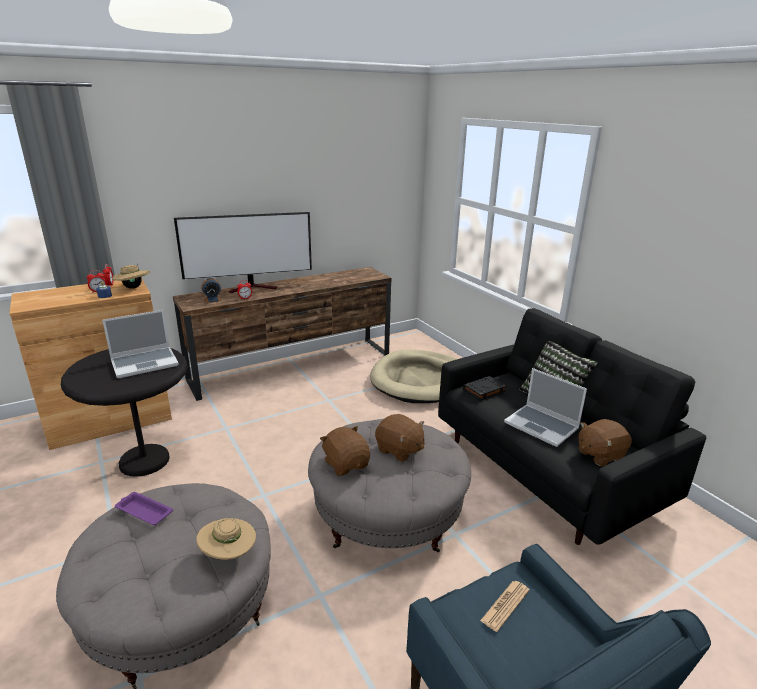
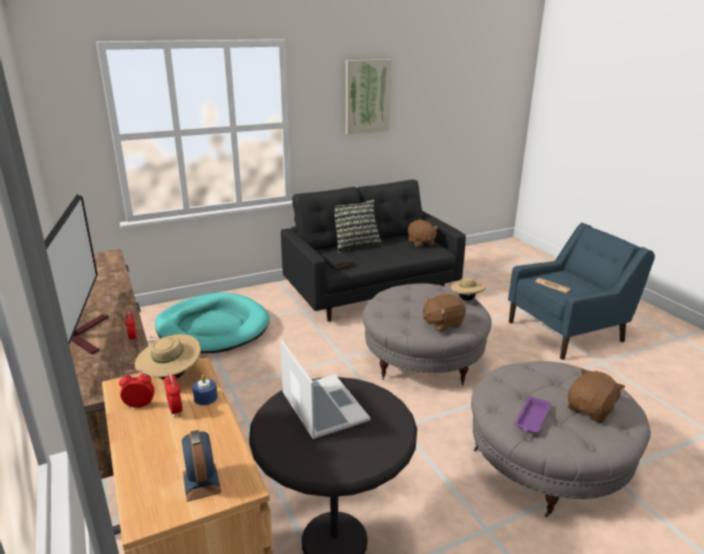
camera: 85 degrees left, 0 degrees up
(212, 299) = (118, 365): alarm clock -> alarm clock (201, 482)
(229, 553) = (558, 369): beige hat -> beige hat (466, 299)
(399, 450) = (421, 302): brown plush toy -> brown plush toy (590, 410)
(420, 380) = (213, 328): beige dog bed -> turquoise dog bed
(542, 426) = (390, 252): laptop -> none
(695, 225) = (367, 96): none -> picture

